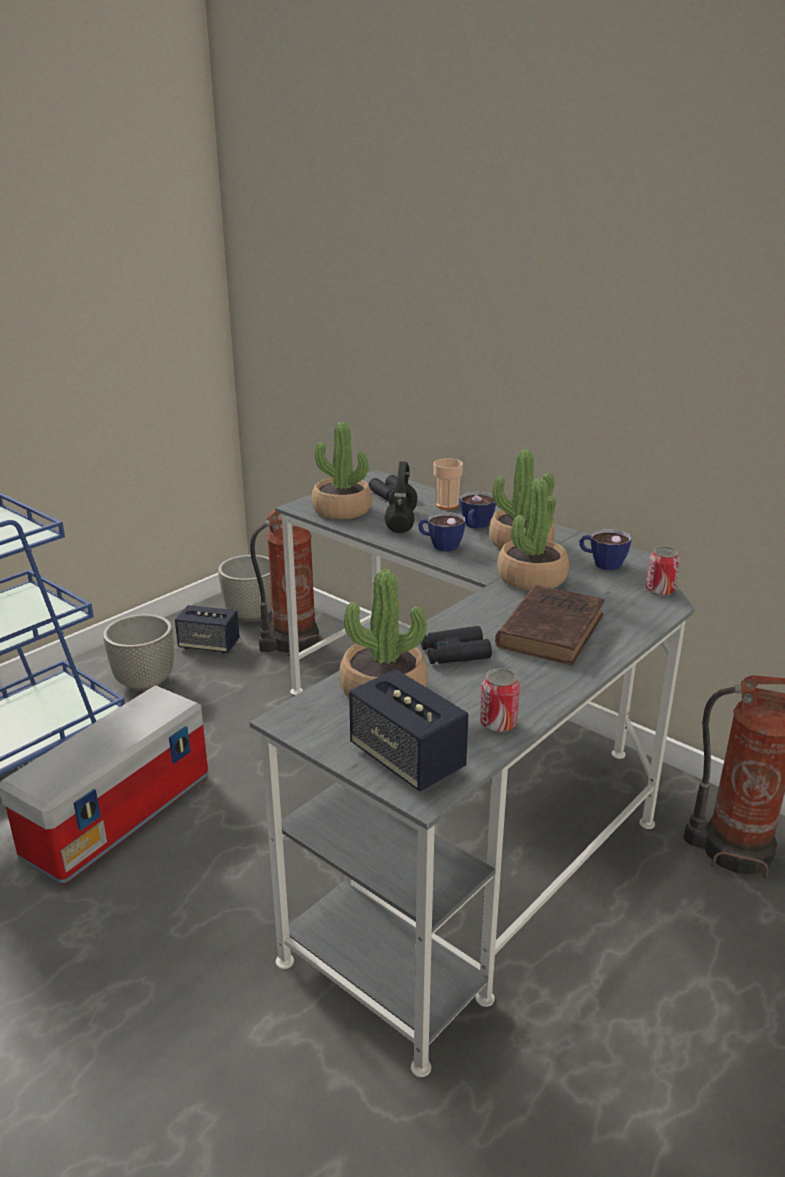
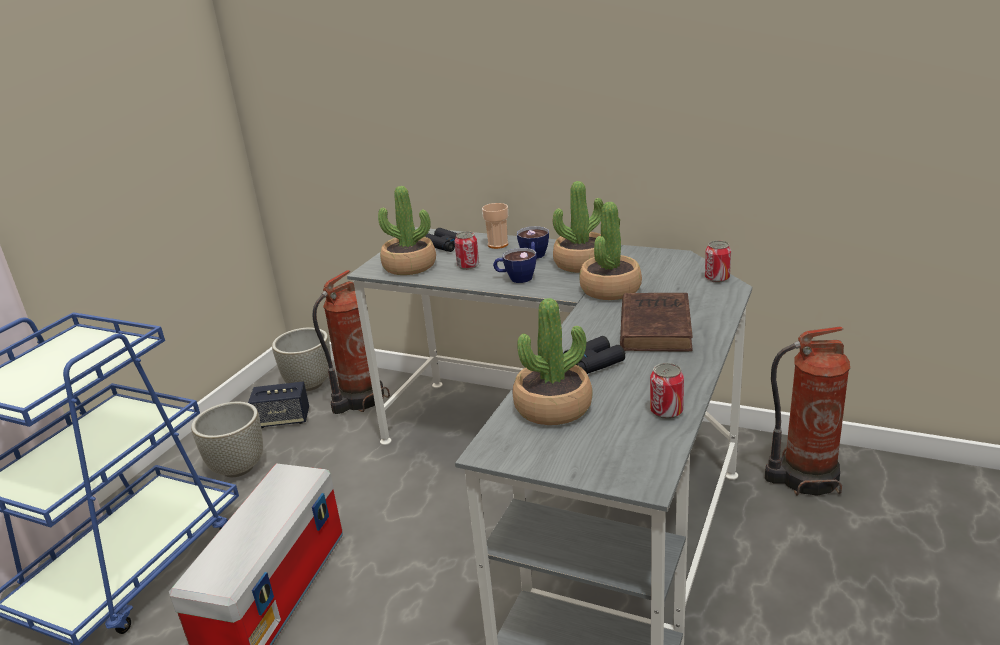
camera: 15 degrees left, 0 degrees up
(400, 521) = (468, 266): black headphones -> can
(407, 759) = (613, 458): speaker -> none
(601, 563) = (657, 266): cup -> none

